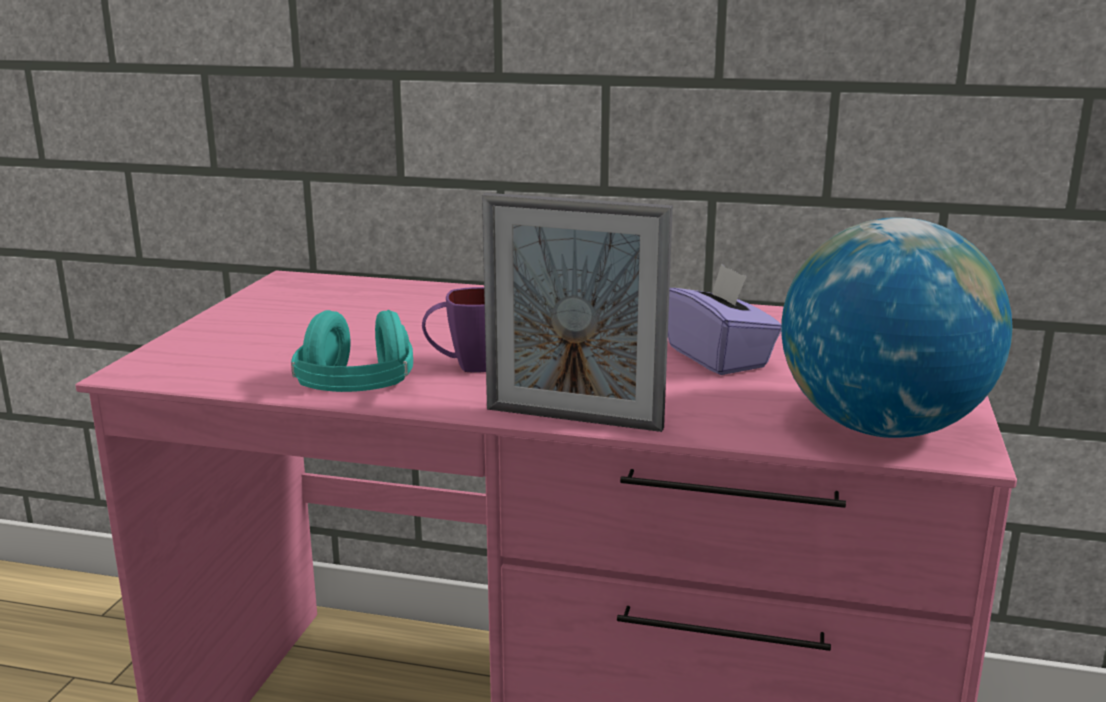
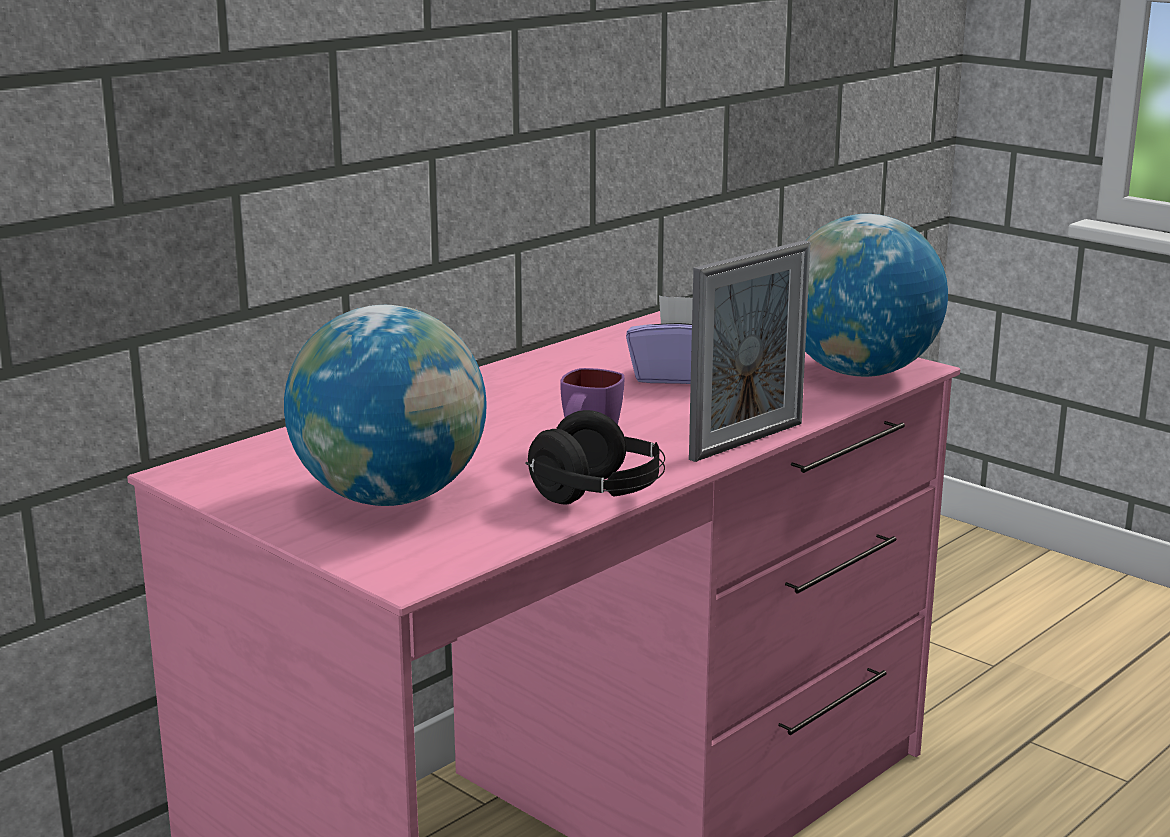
camera: 60 degrees left, 0 degrees up
(291, 334) = (390, 498): none -> globe
(357, 393) = (598, 496): turquoise headphones -> black headphones

